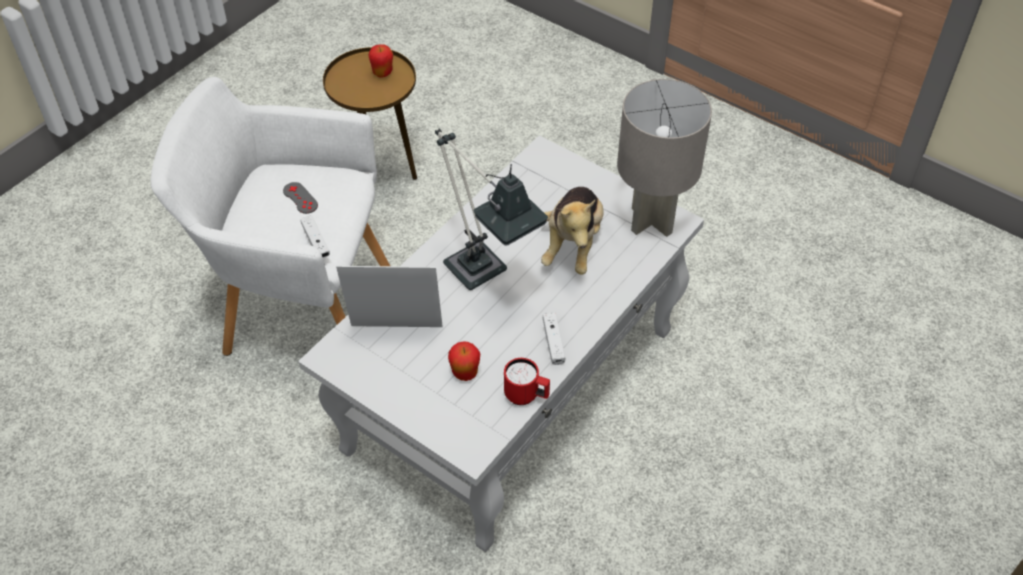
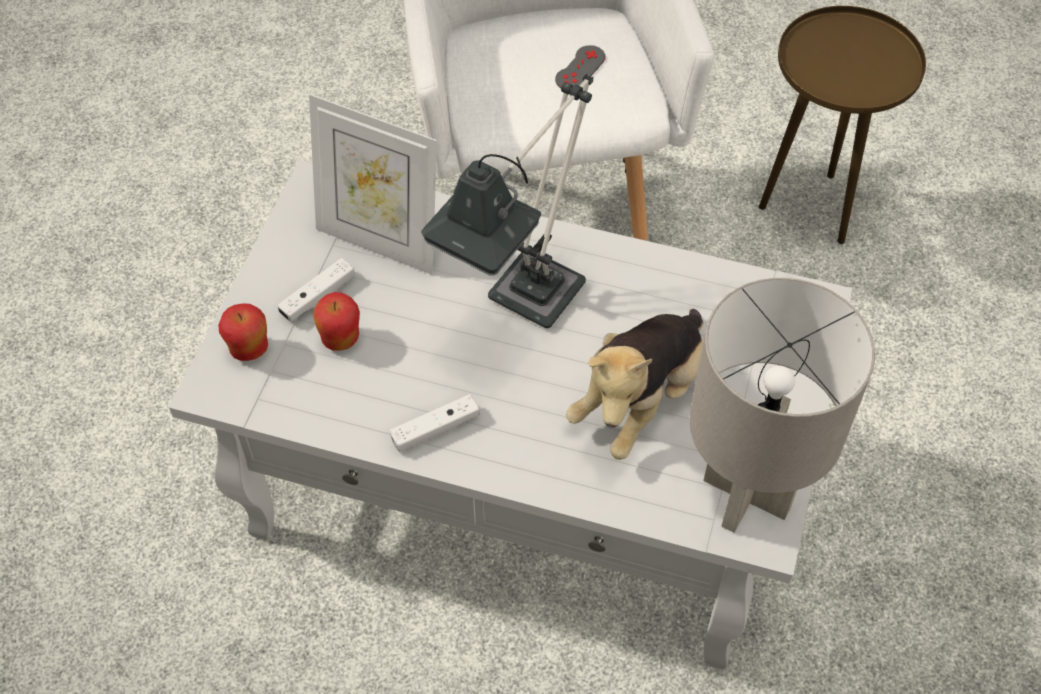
camera: 70 degrees right, 5 degrees up
(316, 242) = (502, 106): white game controller -> white game controller (318, 297)
(382, 73) = (875, 69): apple -> apple (249, 350)
(396, 333) = (380, 241): picture frame -> picture frame turned 135 degrees clockwise
(526, 396) = (325, 424): red mug -> none
(573, 244) = (640, 399): plush toy -> plush toy turned 45 degrees counterclockwise

